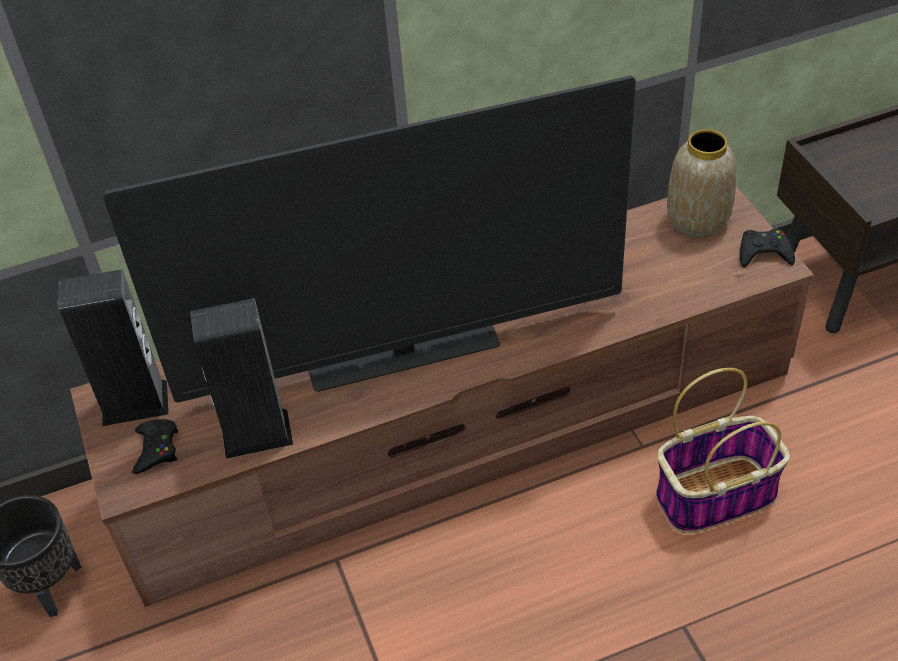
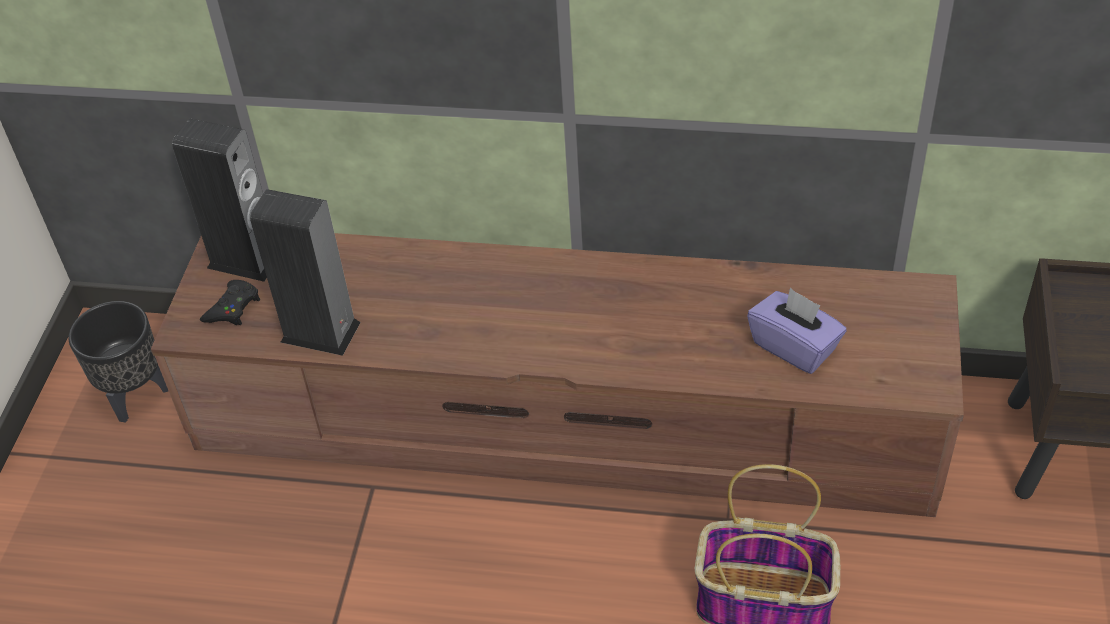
camera: 30 degrees right, 0 degrees up
(404, 356) = (495, 319): television -> none
(657, 277) = (794, 346): none -> purple tissue box
(697, 221) = (883, 307): vase -> none
(764, 253) = (927, 370): black game controller -> none

